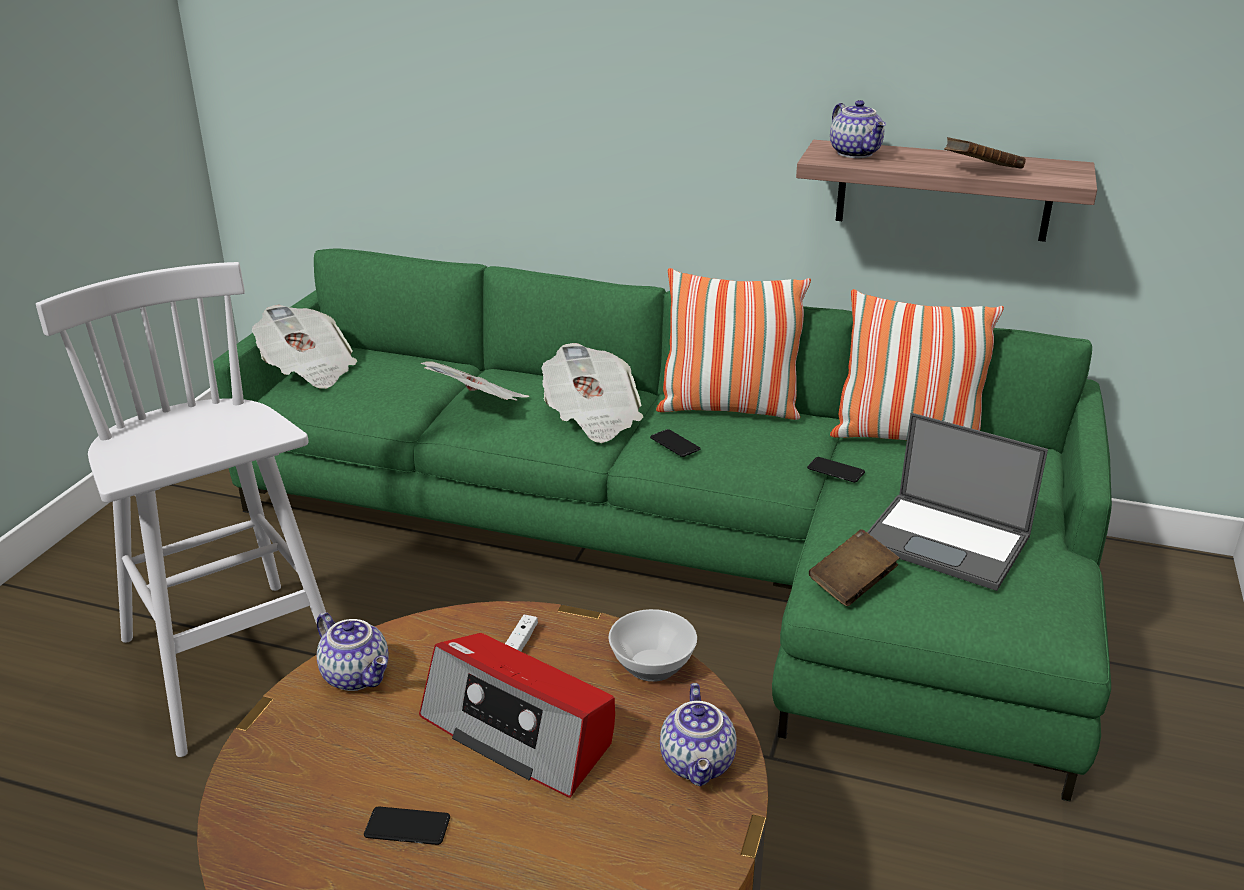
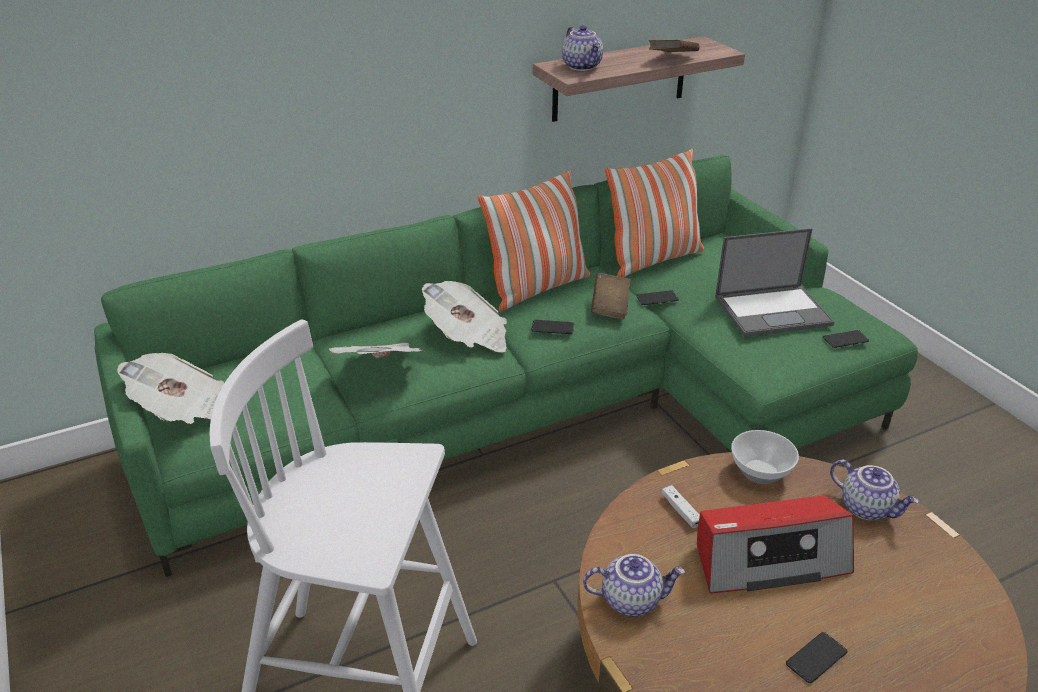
camera: 45 degrees left, 5 degrees up
(852, 584) = (769, 361): brown book -> brown book (610, 307)
(856, 153) = (583, 66): teapot -> teapot turned 45 degrees clockwise
(988, 612) = (845, 340): none -> phone

